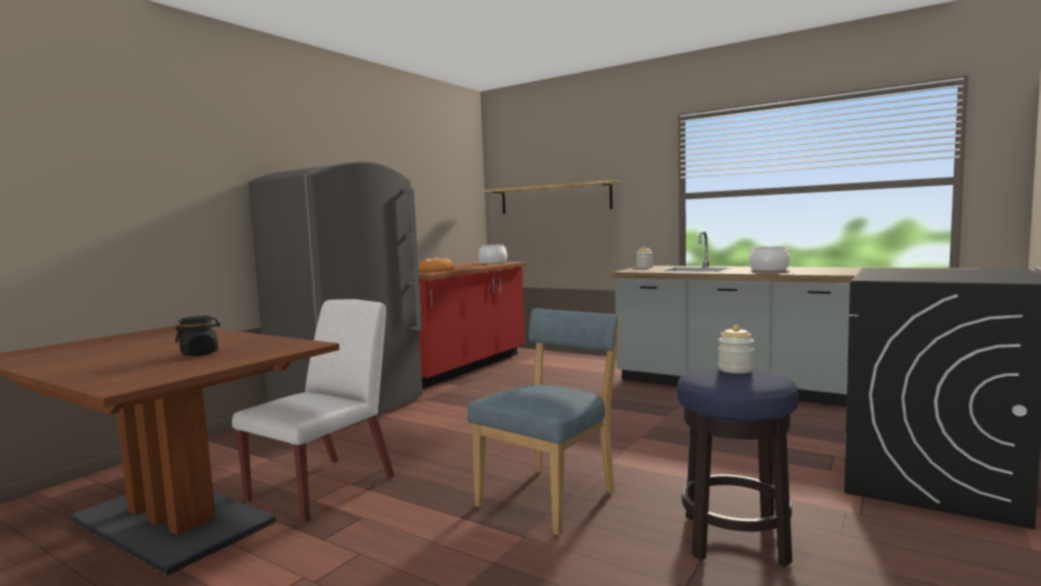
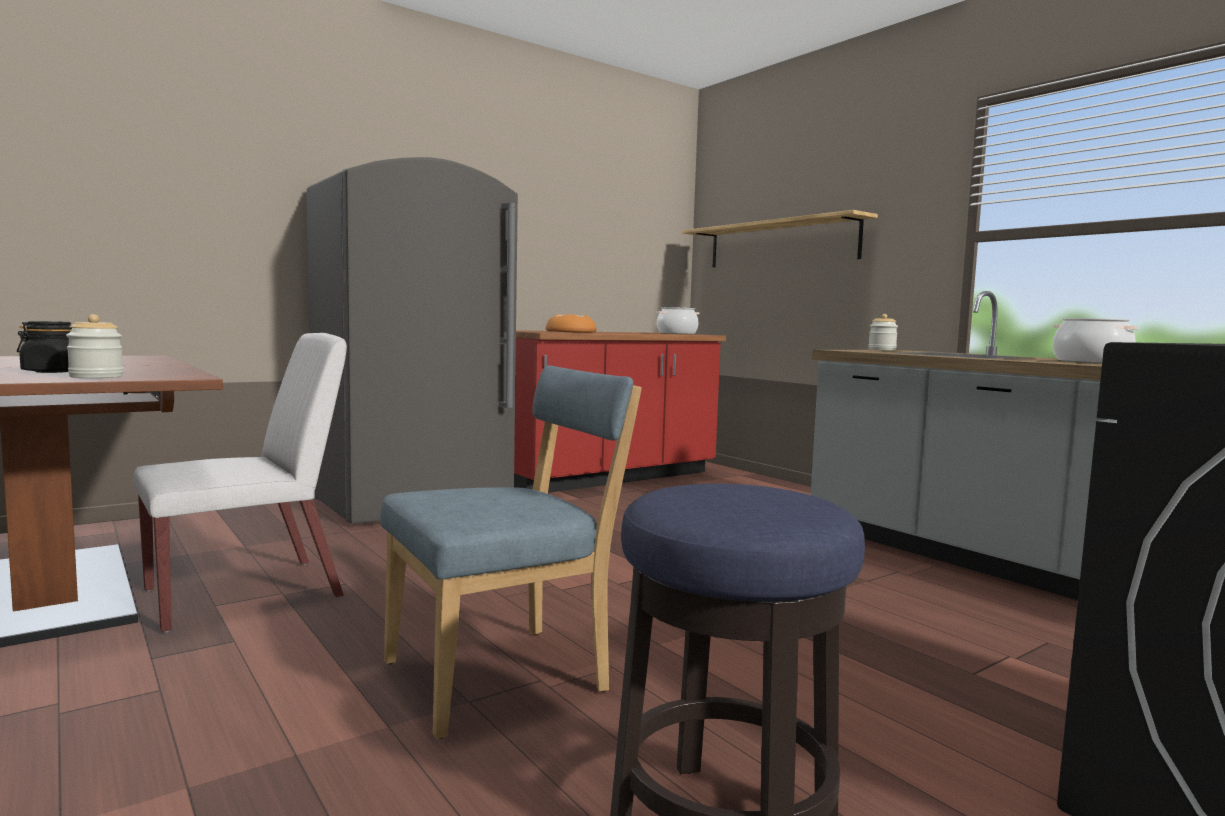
camera: 20 degrees right, 0 degrees up
(735, 369) = (762, 493): jar -> jar (96, 377)

